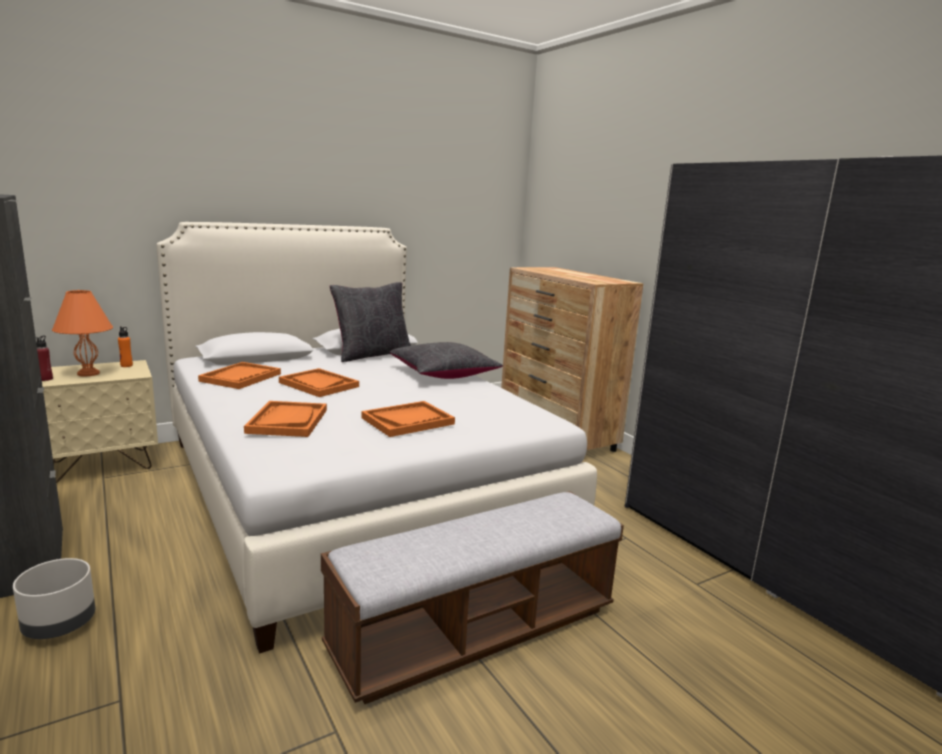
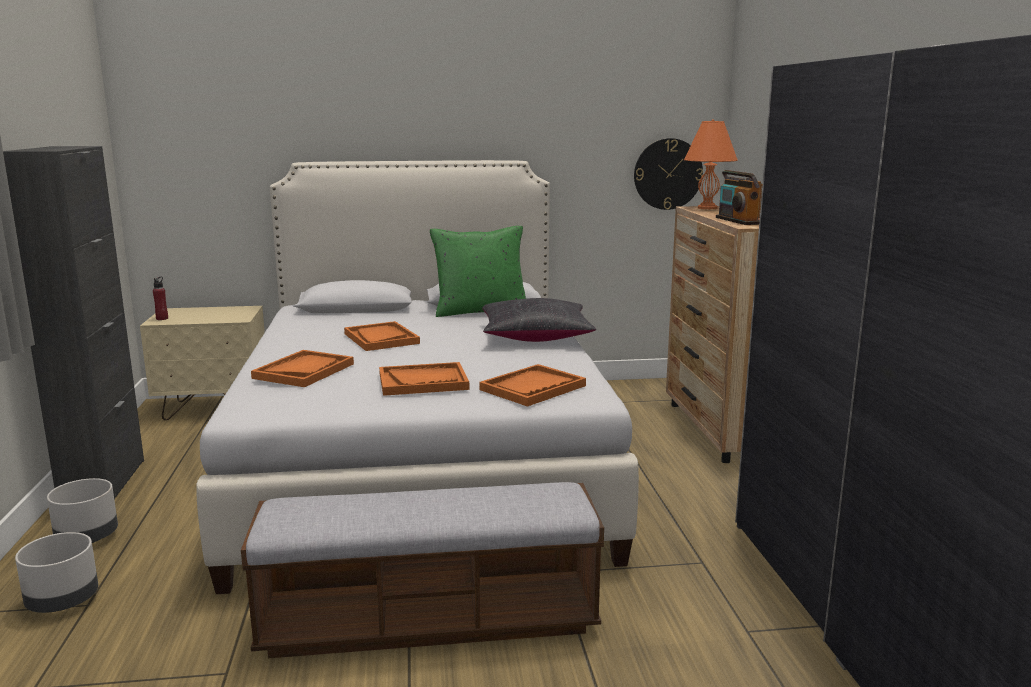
camera: 25 degrees right, 0 degrees up
(86, 705) = (62, 602): none -> grey planter
(88, 373) = (200, 316): orange table lamp -> orange table lamp (707, 208)
(126, 365) = (239, 310): orange bottle -> none
(241, 377) = (316, 326): orange tray -> orange tray (533, 388)
(372, 355) = (480, 311): black pillow -> green pillow
(487, 242) = (668, 174): none -> wall clock
(580, 278) = (738, 221): none -> radio

